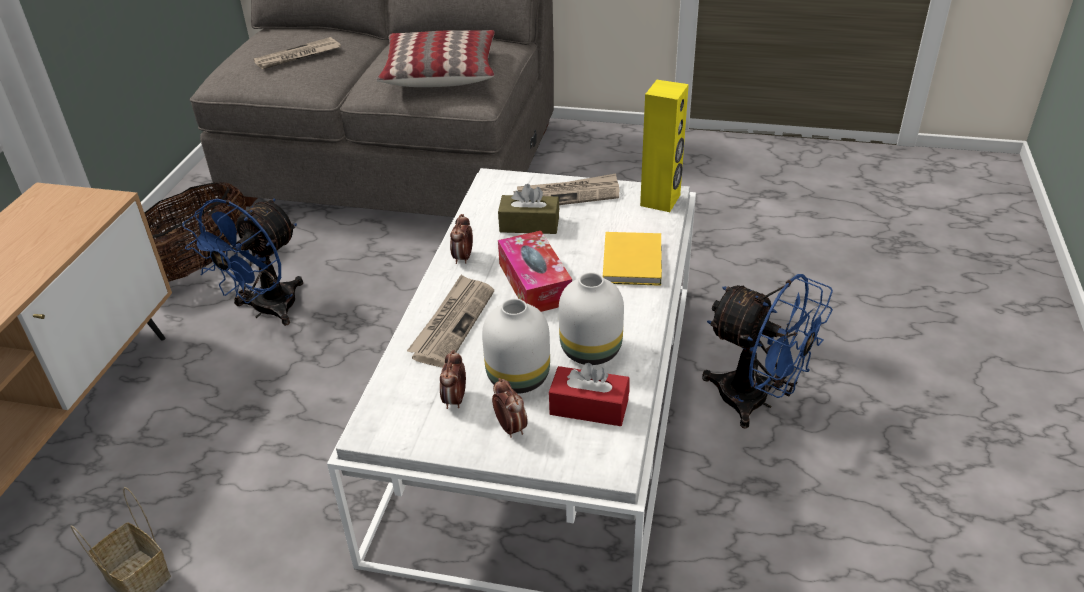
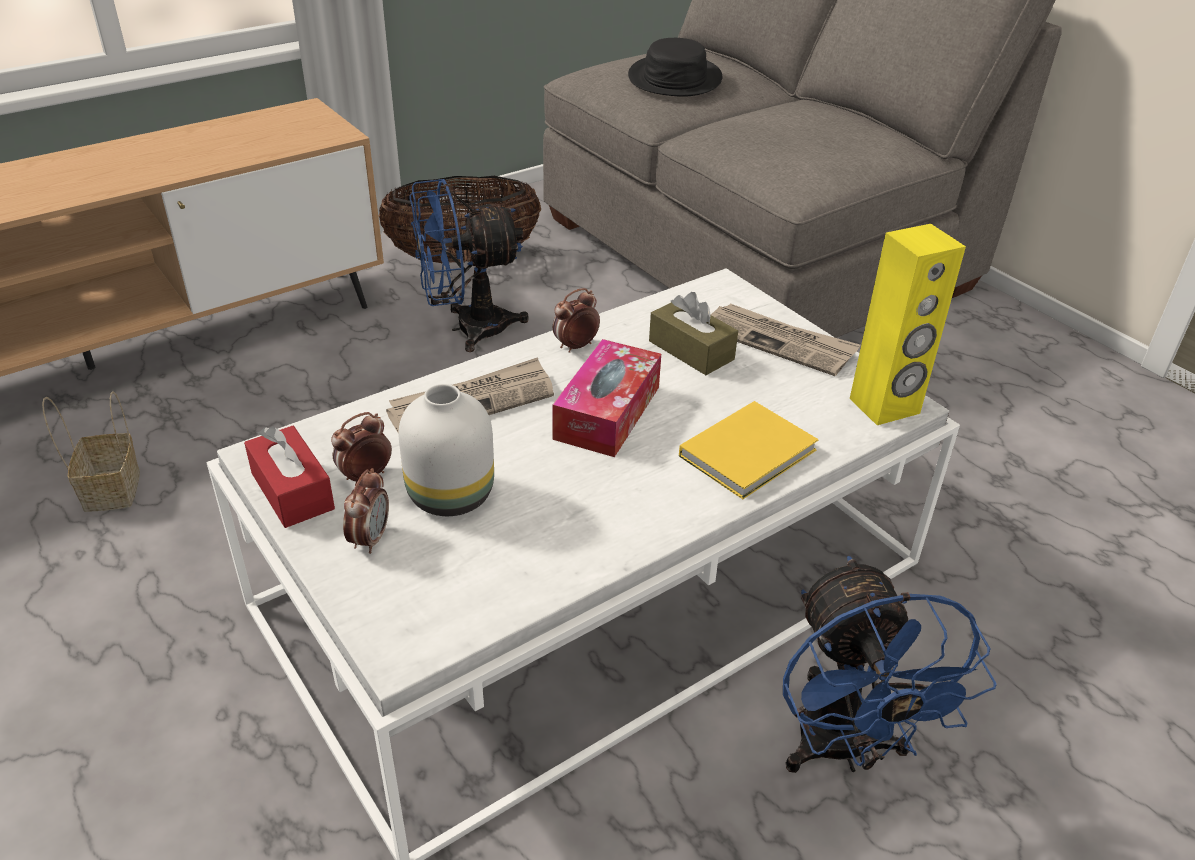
camera: 40 degrees right, 0 degrees up
(297, 56) = (674, 78): newspaper -> black hat
(440, 72) = (792, 146): pillow -> none
(589, 350) = (559, 516): white vase -> none
(589, 407) = (470, 574): red tissue box -> red tissue box (292, 491)

